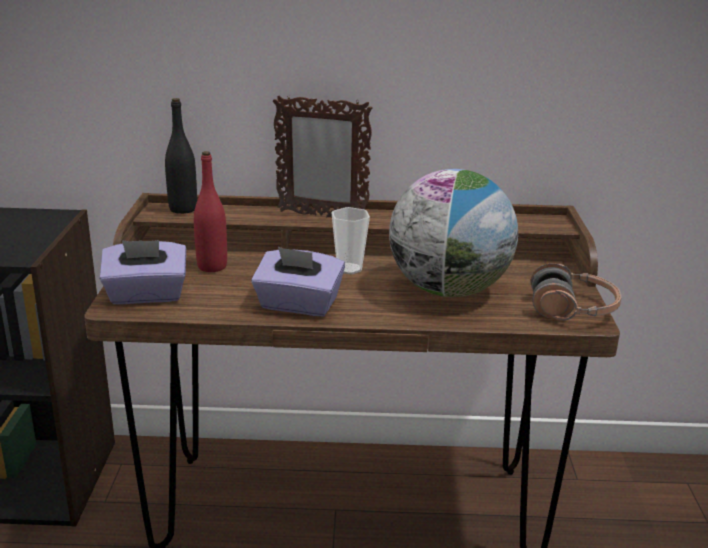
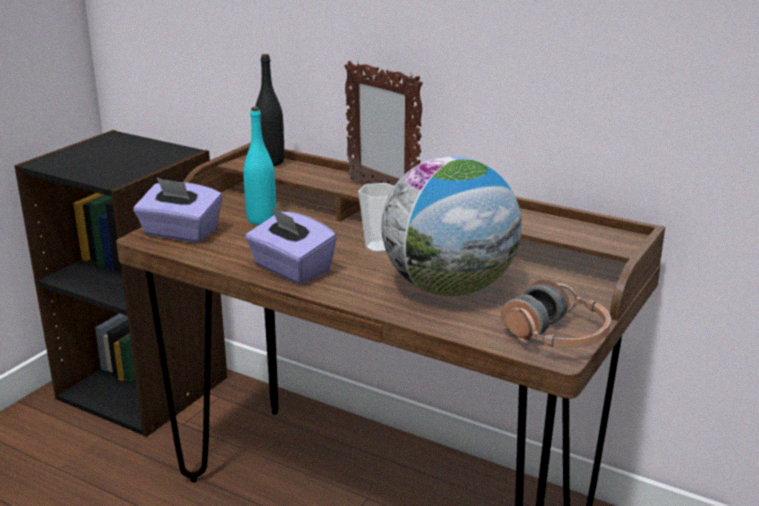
camera: 30 degrees right, 0 degrees up
(212, 267) = (261, 220): red bottle -> turquoise bottle

